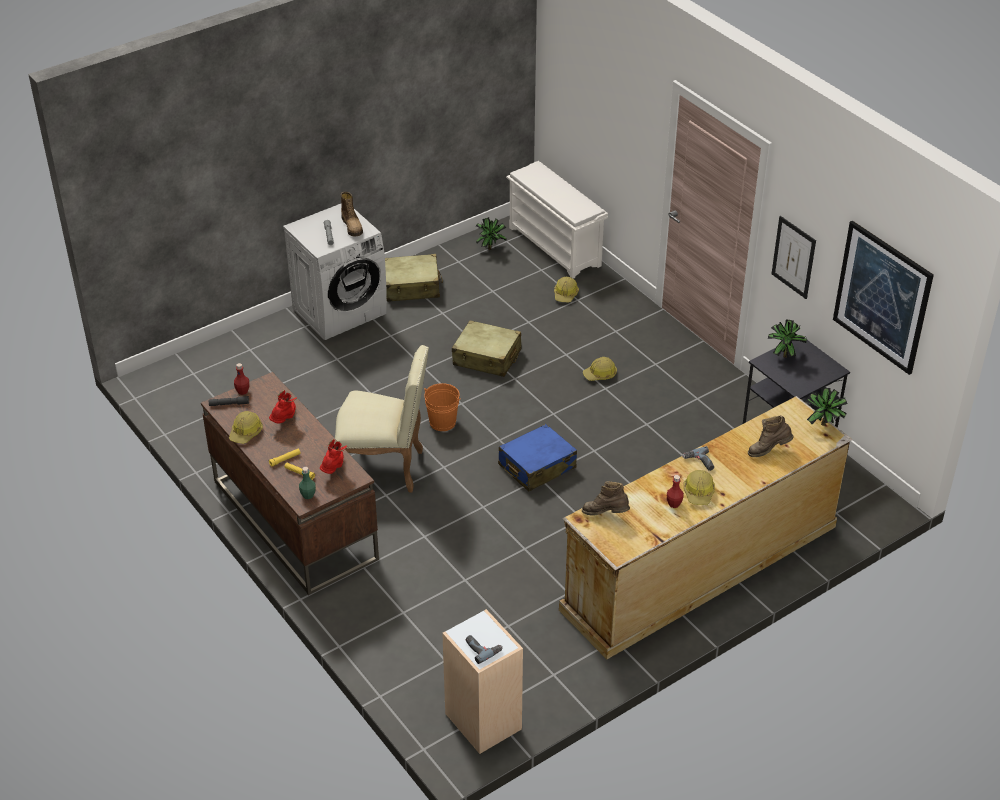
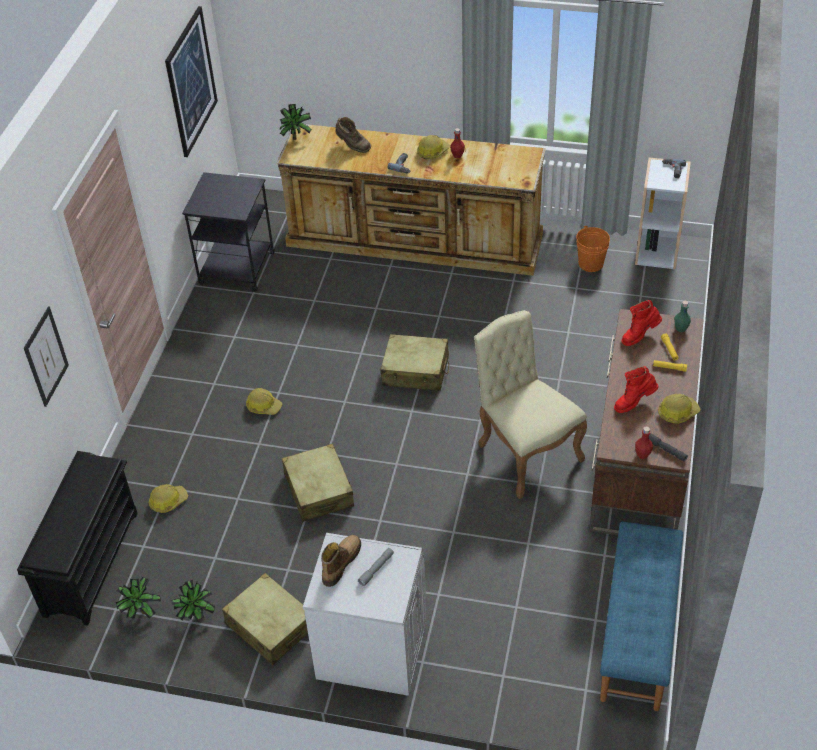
camera: 130 degrees left, 5 degrees up
(189, 419) = (638, 632): none -> blue bench
(442, 422) = (432, 458): orange bucket -> orange bucket (590, 263)
(536, 467) = (415, 371): blue suitcase -> beige suitcase
(556, 247) = (91, 562): white shoe rack -> black shoe rack
(605, 514) = (506, 175): brown boot -> none
(784, 355) = (218, 208): potted plant -> potted plant (196, 617)
(793, 257) = (157, 168): picture -> picture (46, 356)

